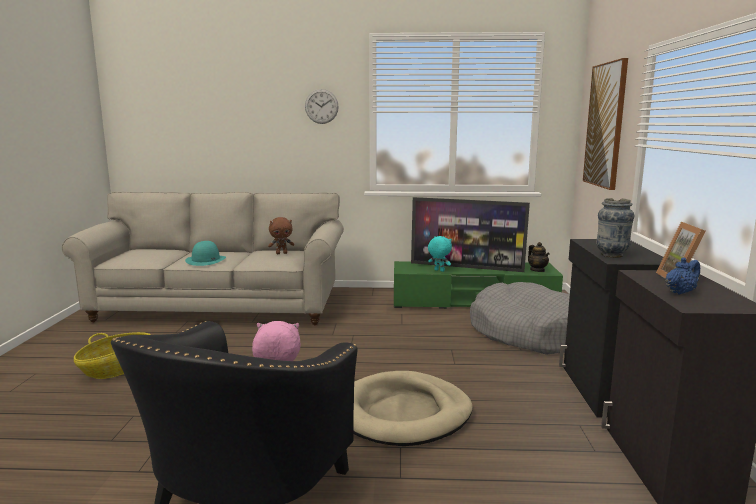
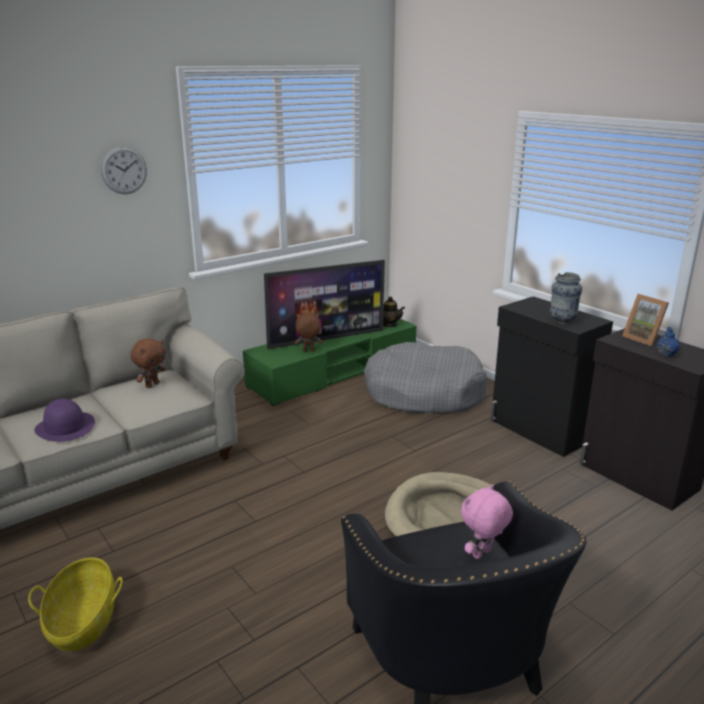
camera: 40 degrees left, 10 degrees up
(206, 260) = (65, 427): turquoise hat -> purple hat
(439, 270) = (308, 351): turquoise plush toy -> brown plush toy
(605, 125) = (447, 174): picture -> none

